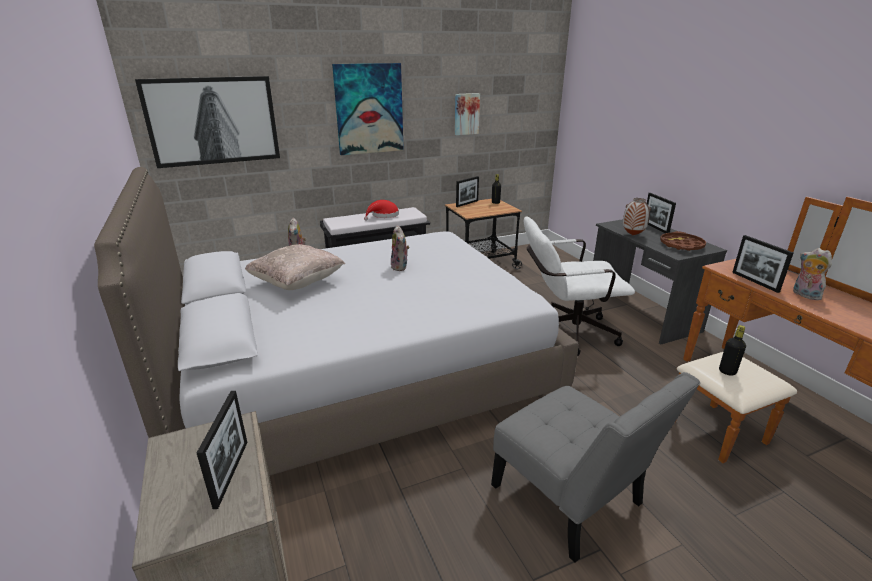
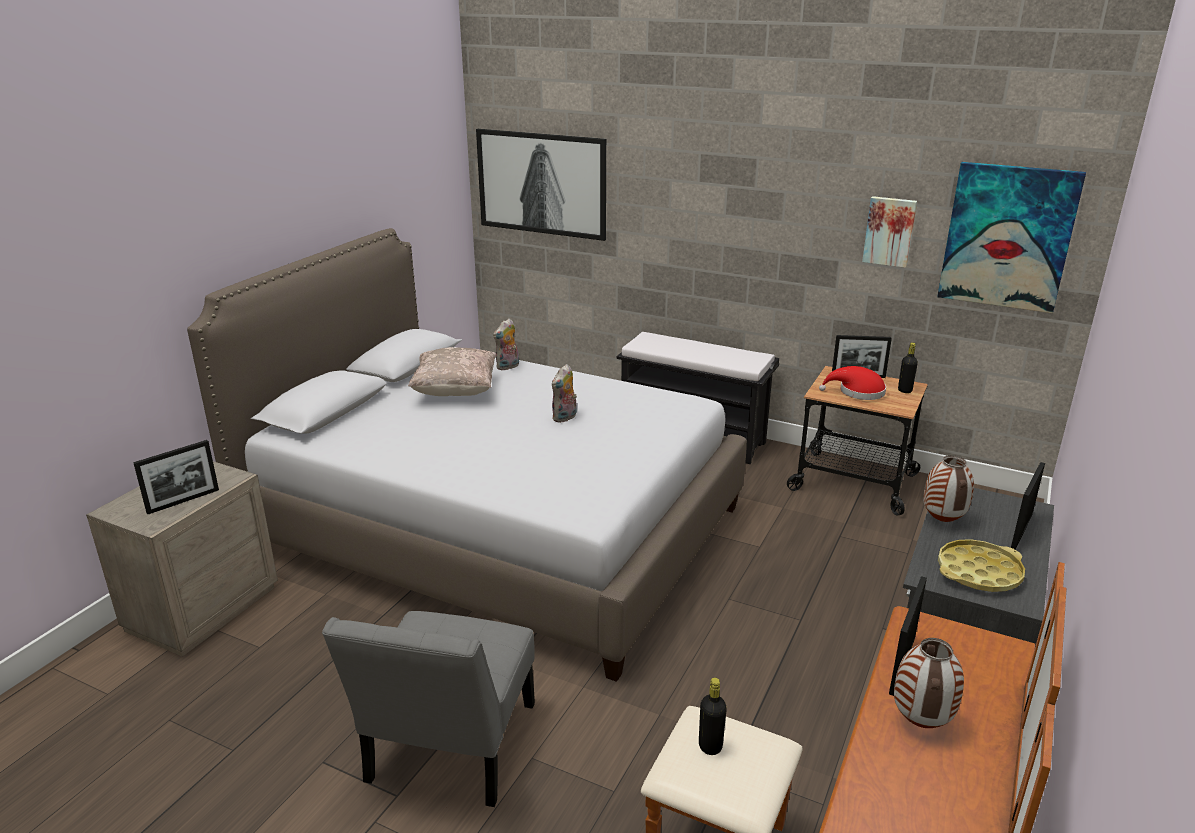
camera: 50 degrees right, 0 degrees up
(369, 109) = (728, 198): picture -> picture (1007, 237)
(383, 215) = (710, 352): red hat -> red hat (857, 392)
(566, 333) = (781, 624): white office chair -> none
(681, 245) = (978, 572): brown tray -> yellow tray
(804, 295) = (921, 723): plush toy -> vase

